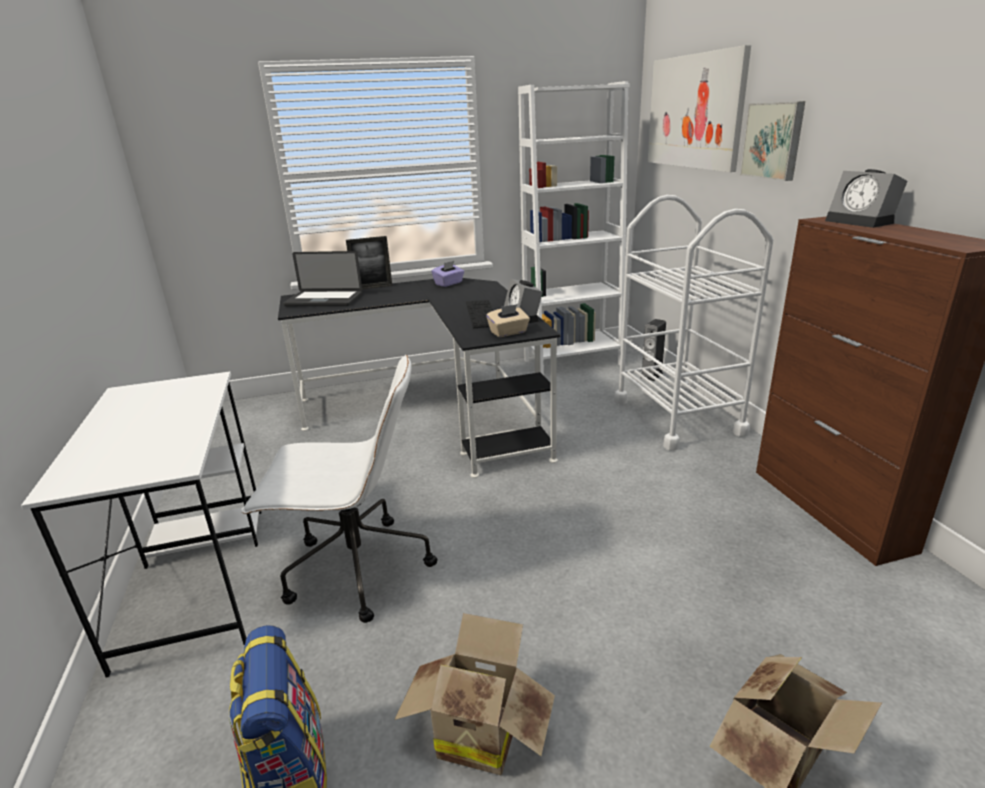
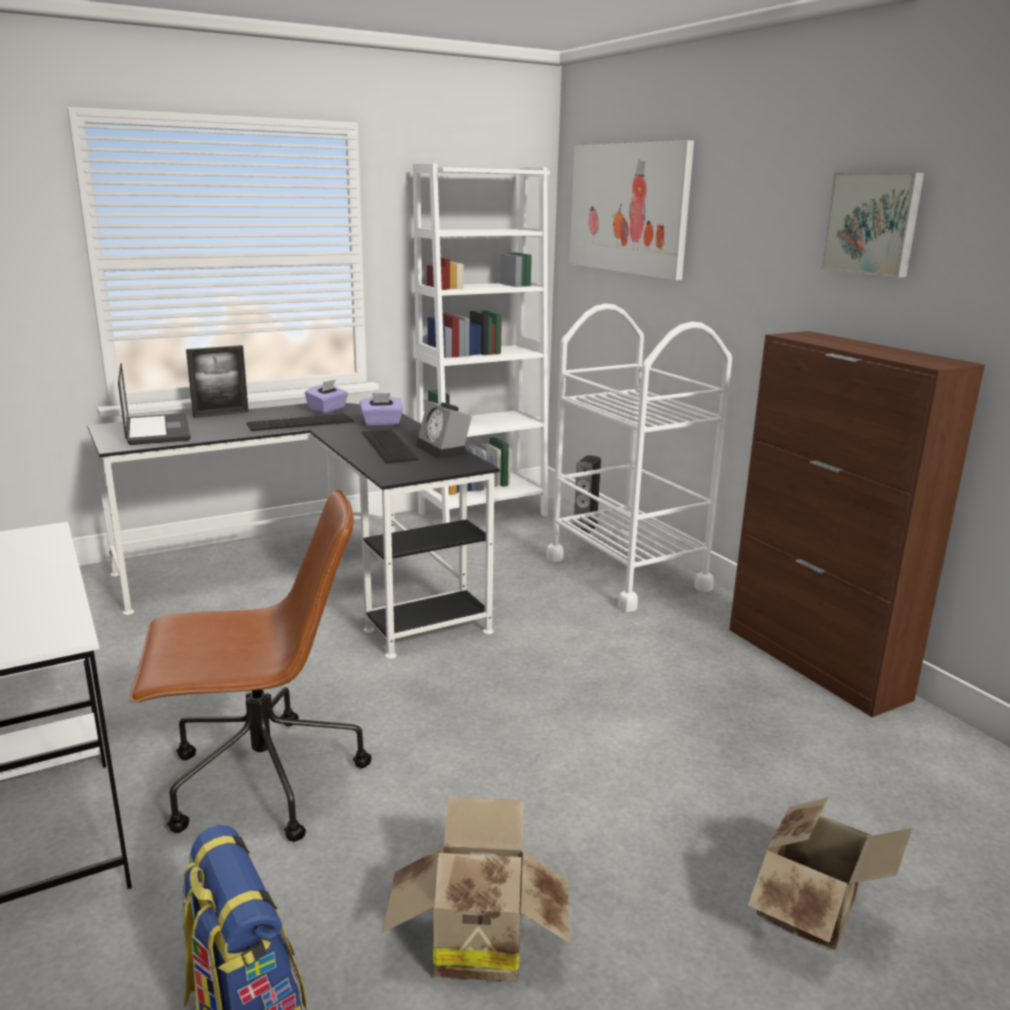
camera: 15 degrees left, 5 degrees down
(324, 300) = (157, 431): laptop -> laptop turned 105 degrees counterclockwise
(356, 569) = (261, 781): white office chair -> brown office chair
(424, 294) = (300, 423): none -> keyboard
(484, 294) = (381, 423): none -> purple tissue box
(508, 332) = (434, 467): beige tissue box -> none
(773, 140) = (725, 247): picture -> picture (873, 223)
(862, 222) = (830, 339): alarm clock -> none

